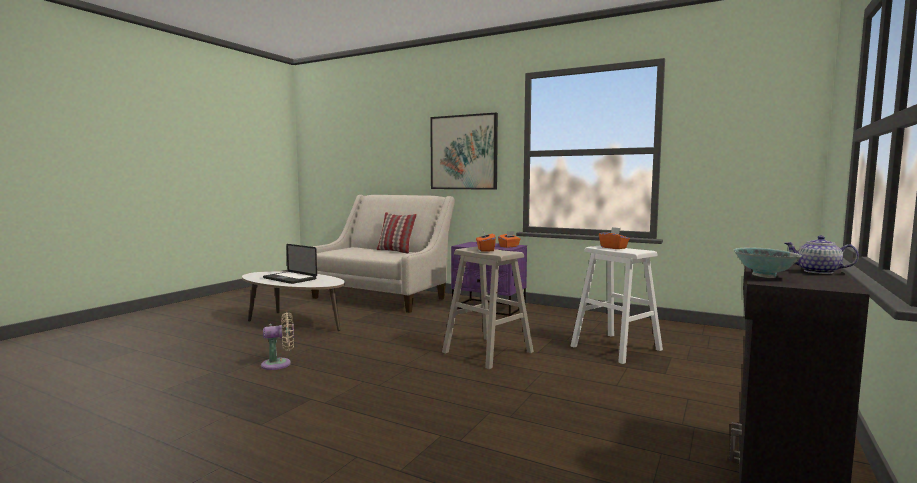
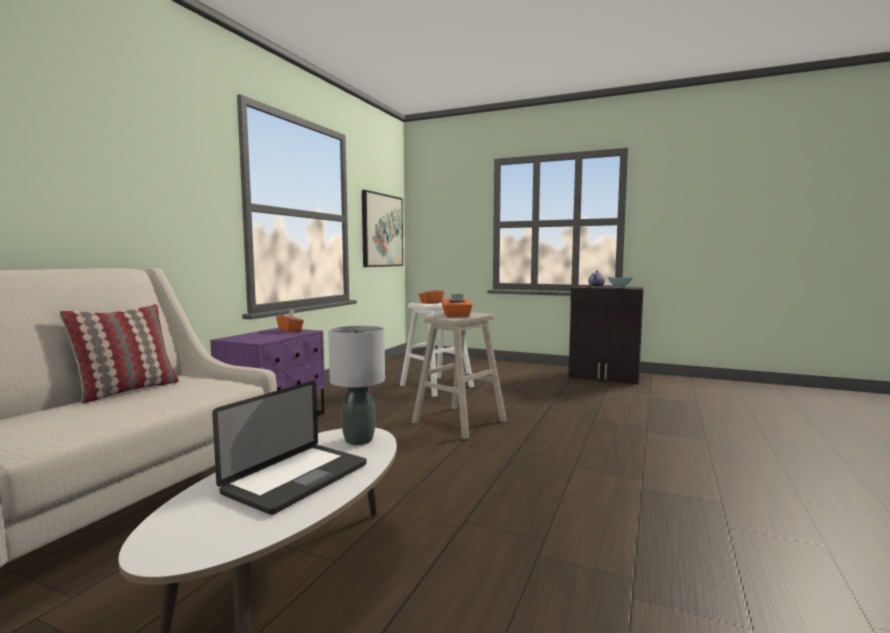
camera: 95 degrees left, 0 degrees up
(279, 364) = (557, 535): beige fan -> none
(323, 283) = (359, 440): none -> grey table lamp
(463, 152) = (155, 190): picture -> picture (382, 230)

